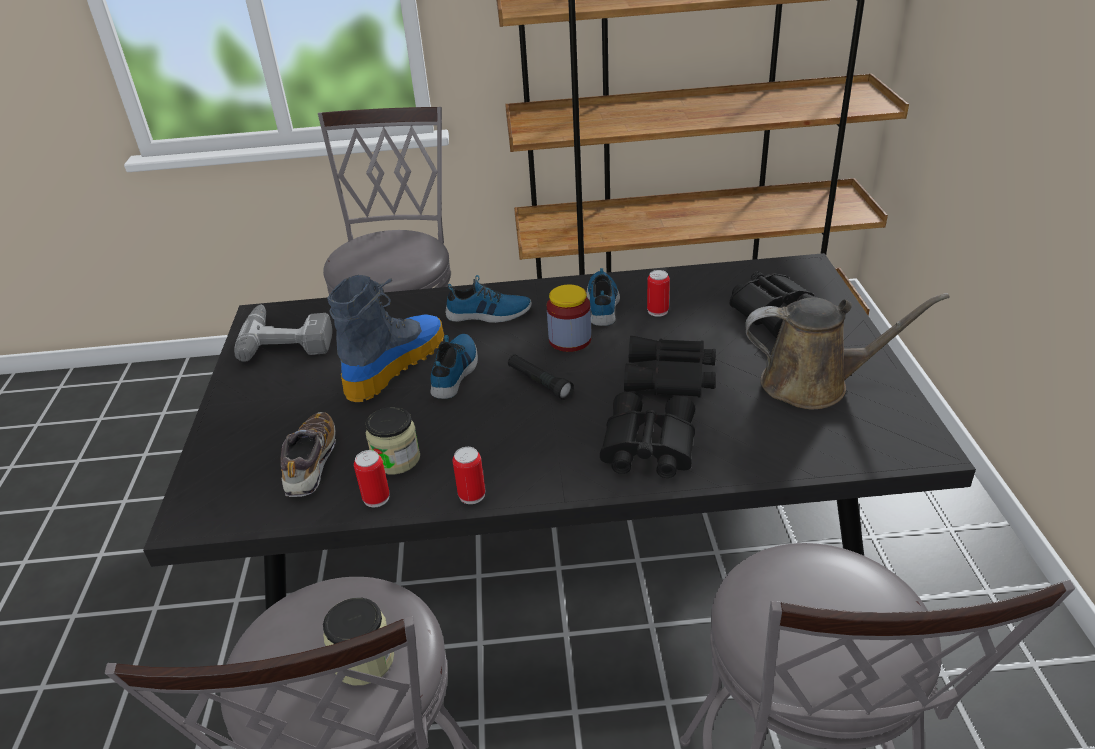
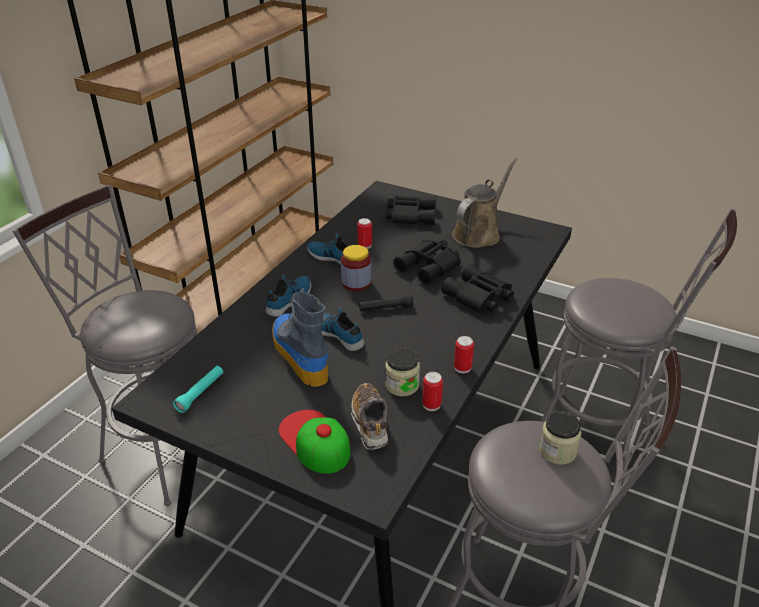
camera: 60 degrees left, 0 degrees up
(258, 438) = (314, 441): none -> cap
(289, 337) = (200, 393): power drill -> turquoise flashlight
(311, 463) = (370, 423): shoe -> shoe turned 45 degrees clockwise

